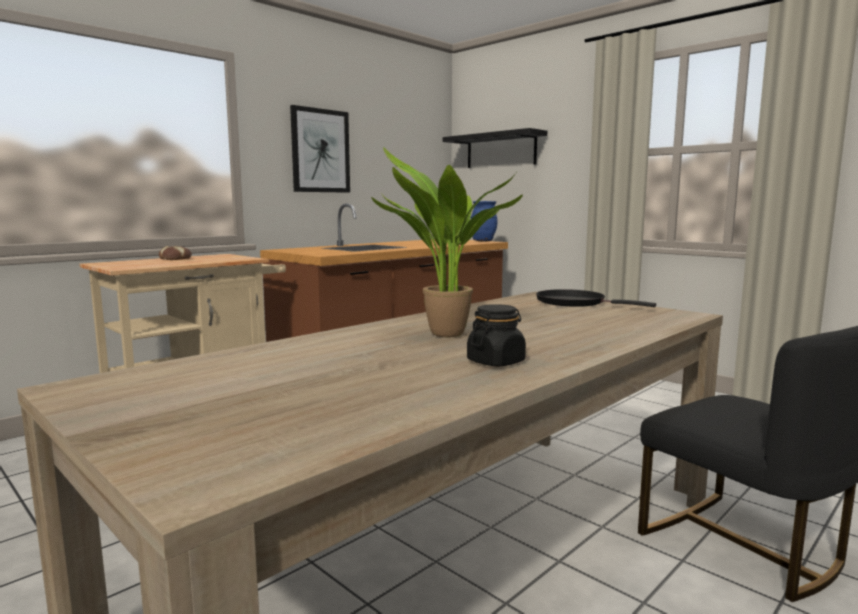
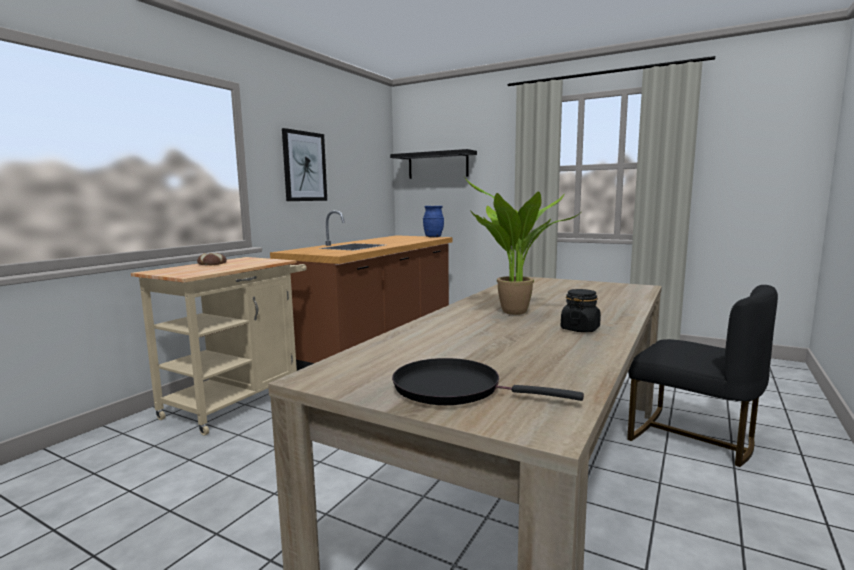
camera: 15 degrees left, 0 degrees up
(575, 303) = (558, 283): black frying pan -> black frying pan (454, 388)

